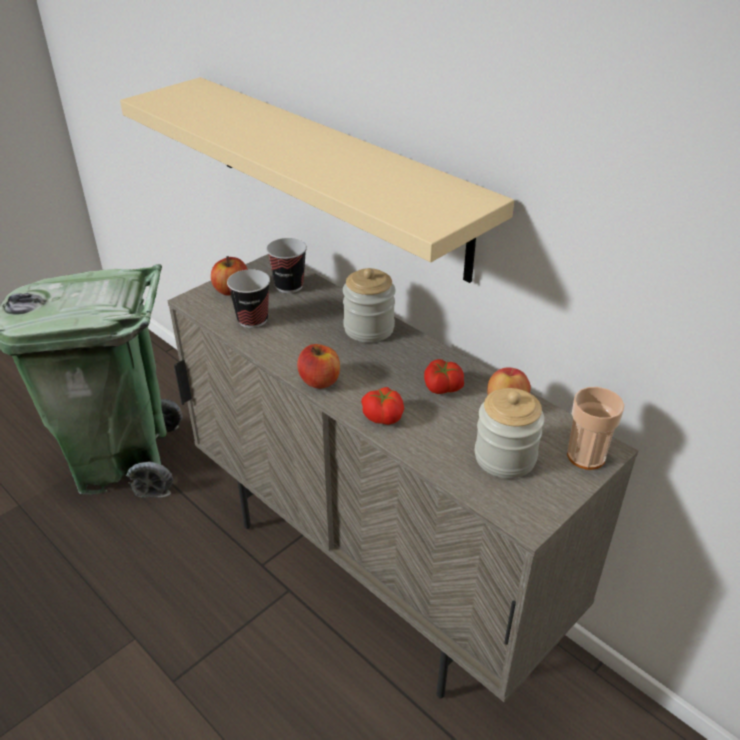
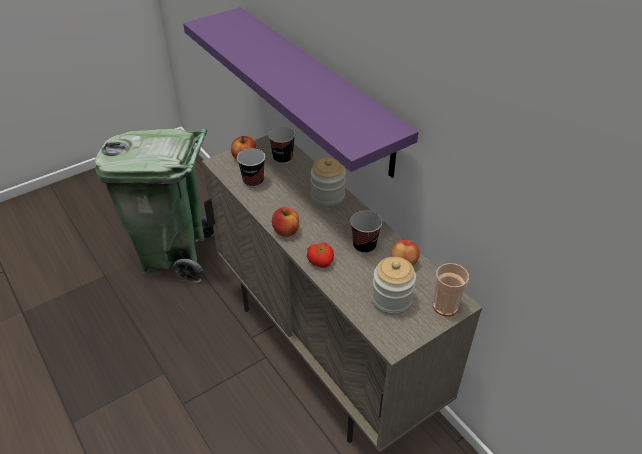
camera: 10 degrees right, 5 degrees up
(334, 174) = (316, 88): beige shelf -> purple shelf
(442, 388) = (364, 246): tomato -> cup

